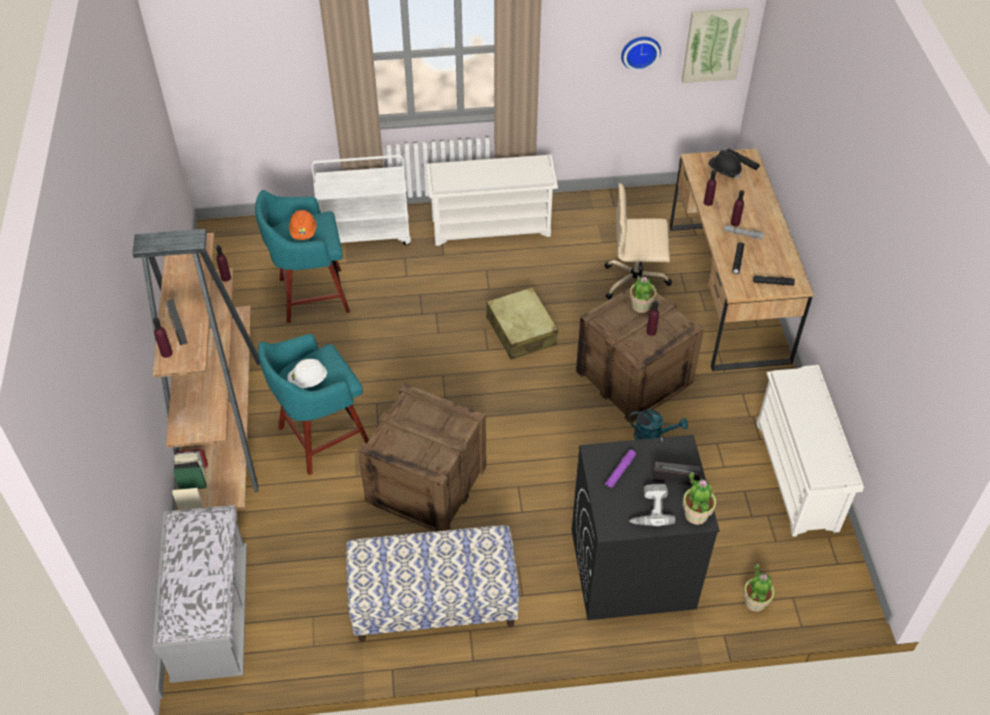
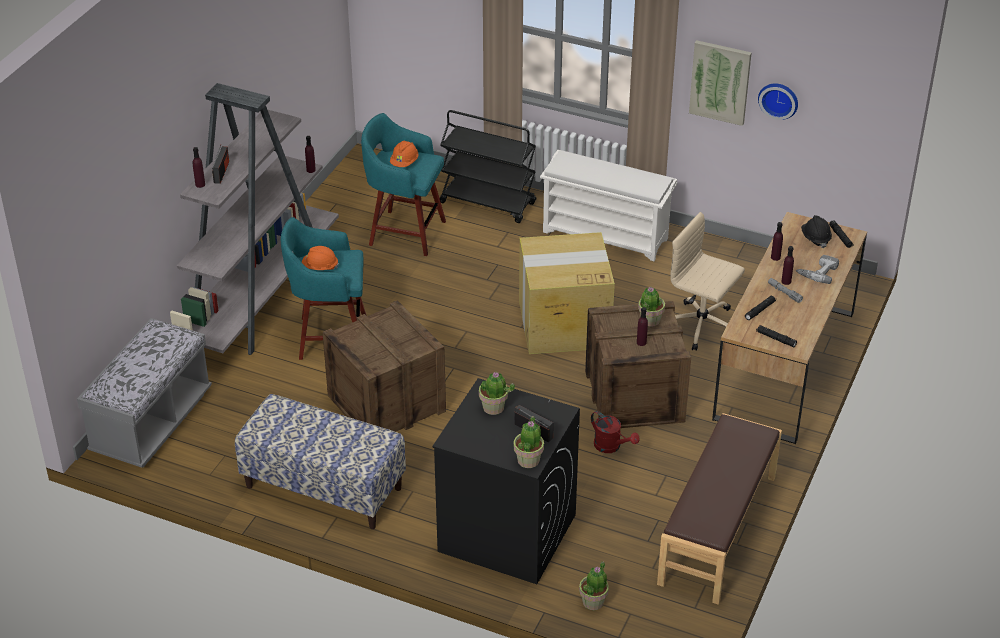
camera: 30 degrees right, 10 degrees down
(222, 423) = (261, 297): brown bookcase -> grey bookcase
(308, 381) = (320, 267): white hard hat -> orange hard hat
(366, 235) = (488, 203): white cart -> black cart
(521, 331) = (563, 324): beige suitcase -> cardboard box
(620, 471) = (493, 408): purple flashlight -> potted plant
(649, 509) = (493, 441): power drill -> power drill (817, 272)
(652, 436) = (611, 447): turquoise watering can -> red watering can
(713, 44) = (854, 114): picture -> picture (720, 82)
(798, 476) = (719, 530): white shoe rack -> brown bench

